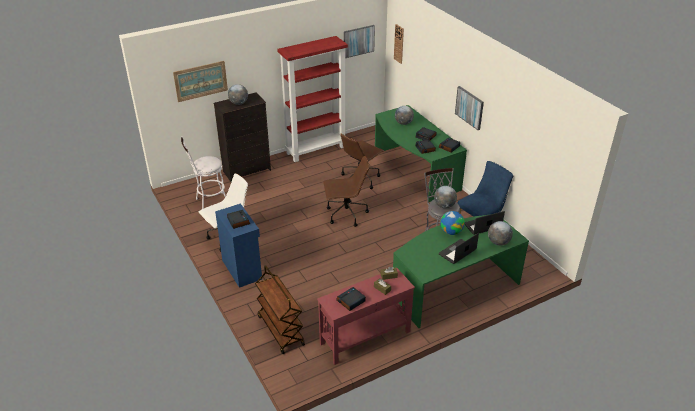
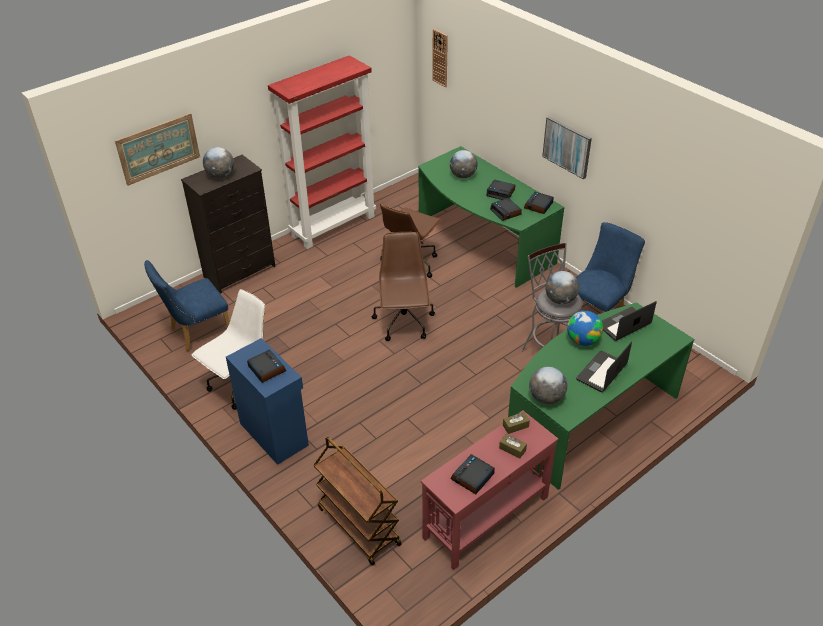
camera: 10 degrees left, 5 degrees up
(209, 204) = (196, 333): white stool -> blue chair
(346, 214) = (404, 323): brown office chair -> brown office chair turned 75 degrees counterclockwise
(358, 41) = (380, 59): picture -> none
(498, 242) = (653, 348): globe -> globe (546, 398)

